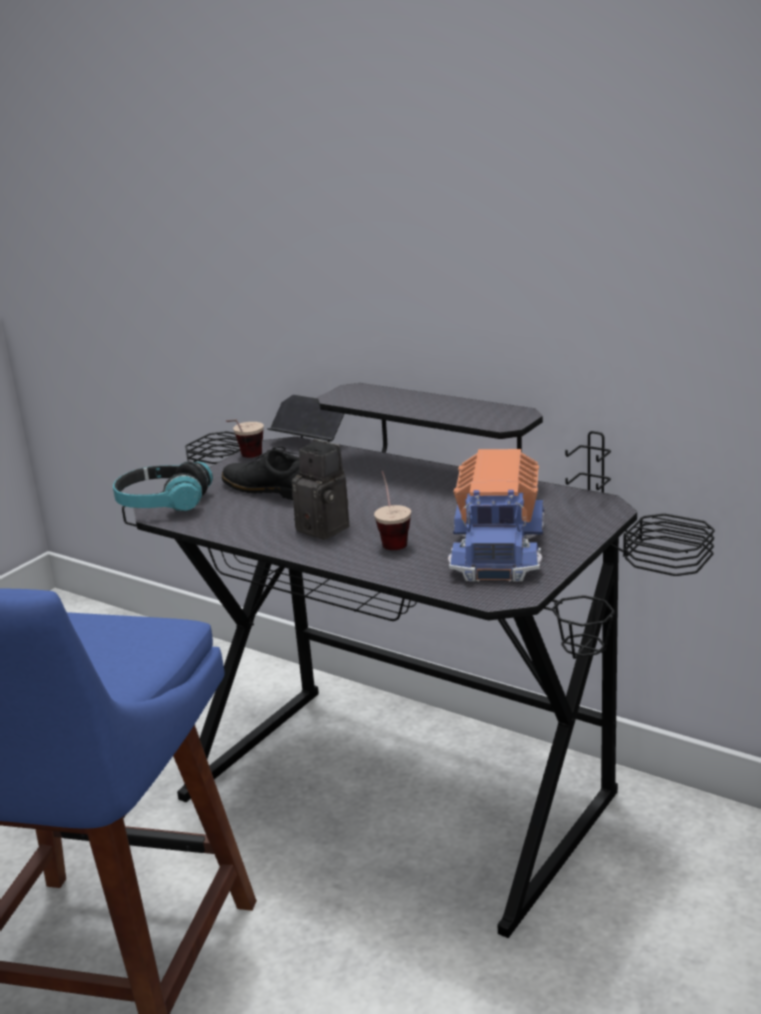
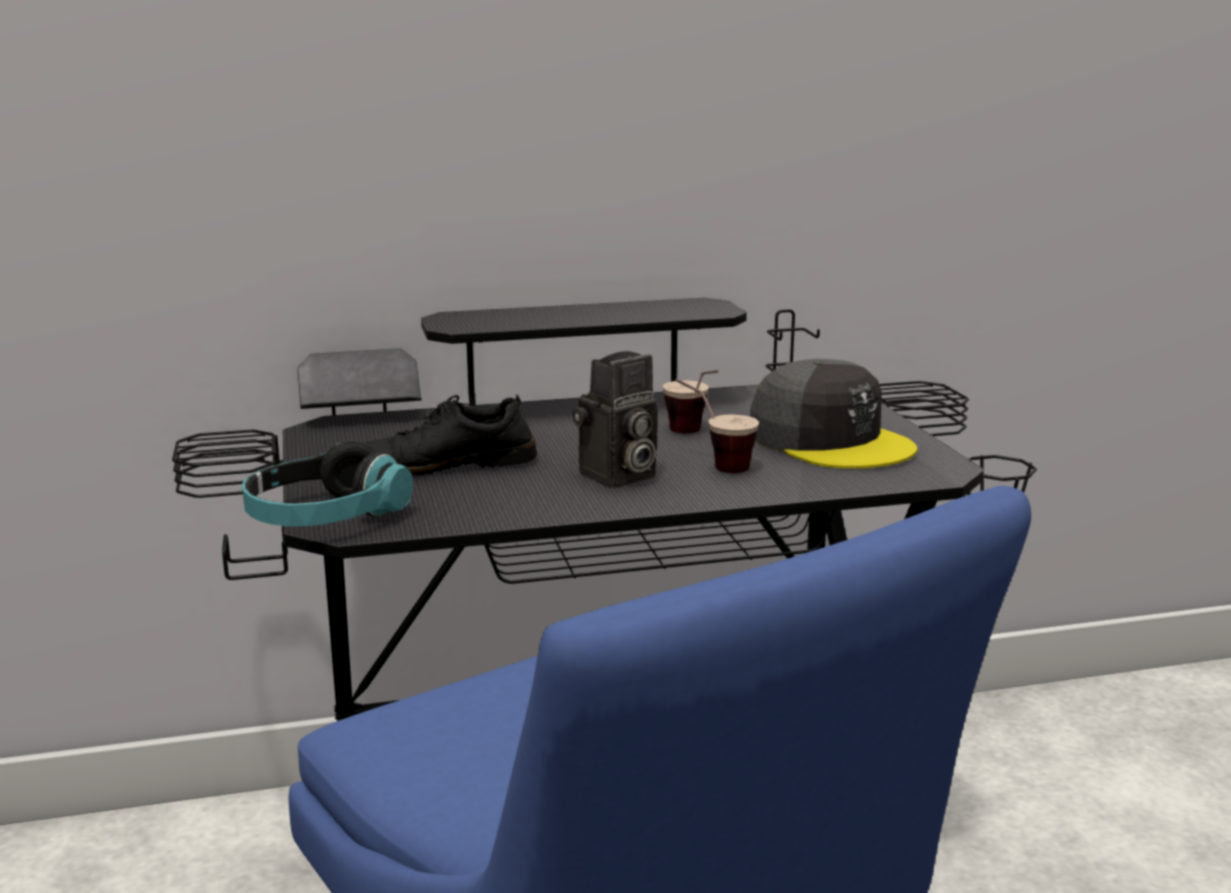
camera: 50 degrees left, 5 degrees down
(246, 459) = (318, 449): cup -> cup (694, 435)
(327, 528) = (617, 477): camera -> camera turned 150 degrees clockwise
(500, 547) = (830, 441): toy truck -> grey cap

